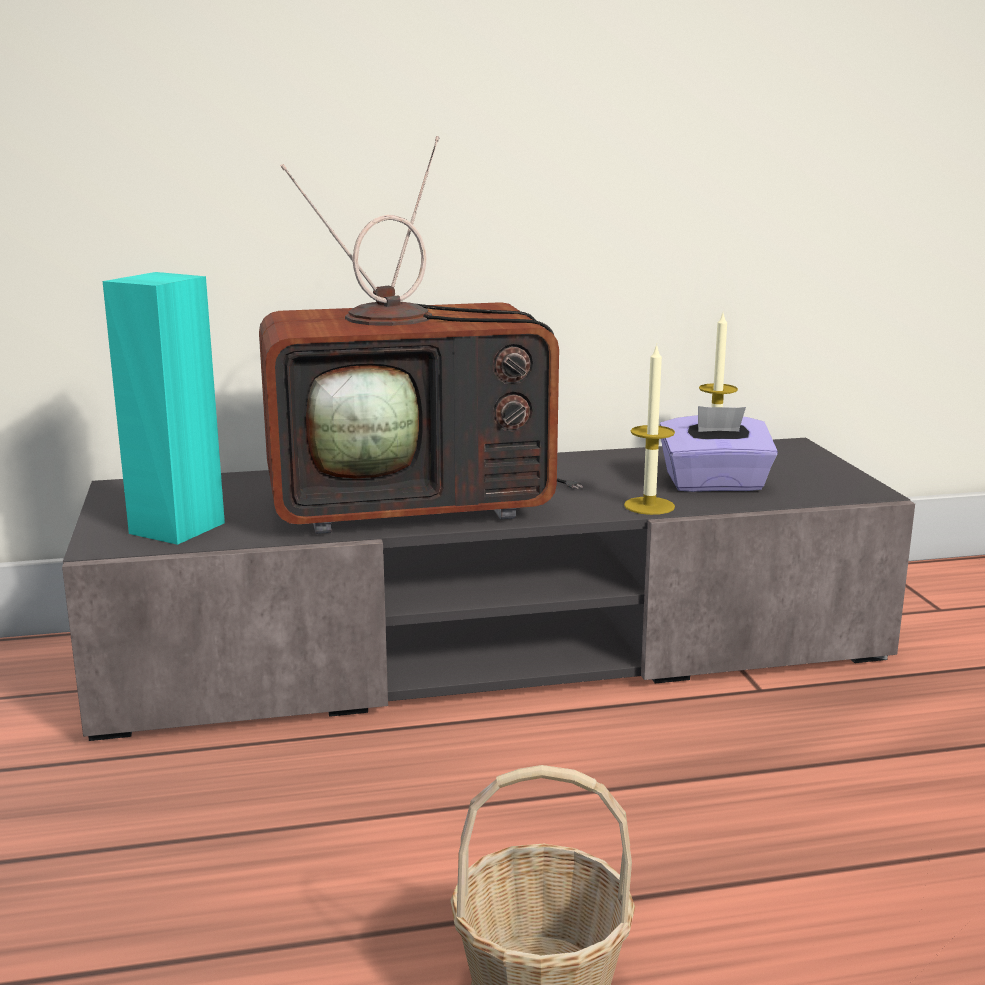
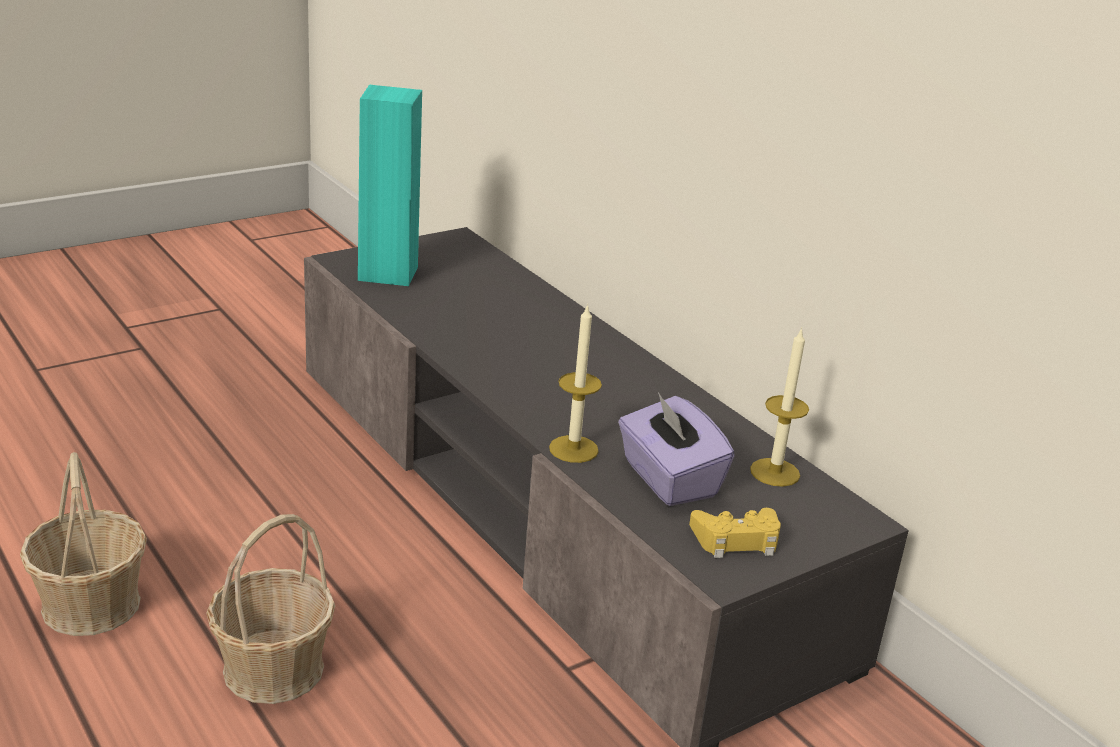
camera: 65 degrees right, 10 degrees up
(416, 503) = (502, 345): television -> none
(724, 855) = (272, 669): none -> basket
(815, 480) = (736, 540): none -> yellow game controller

